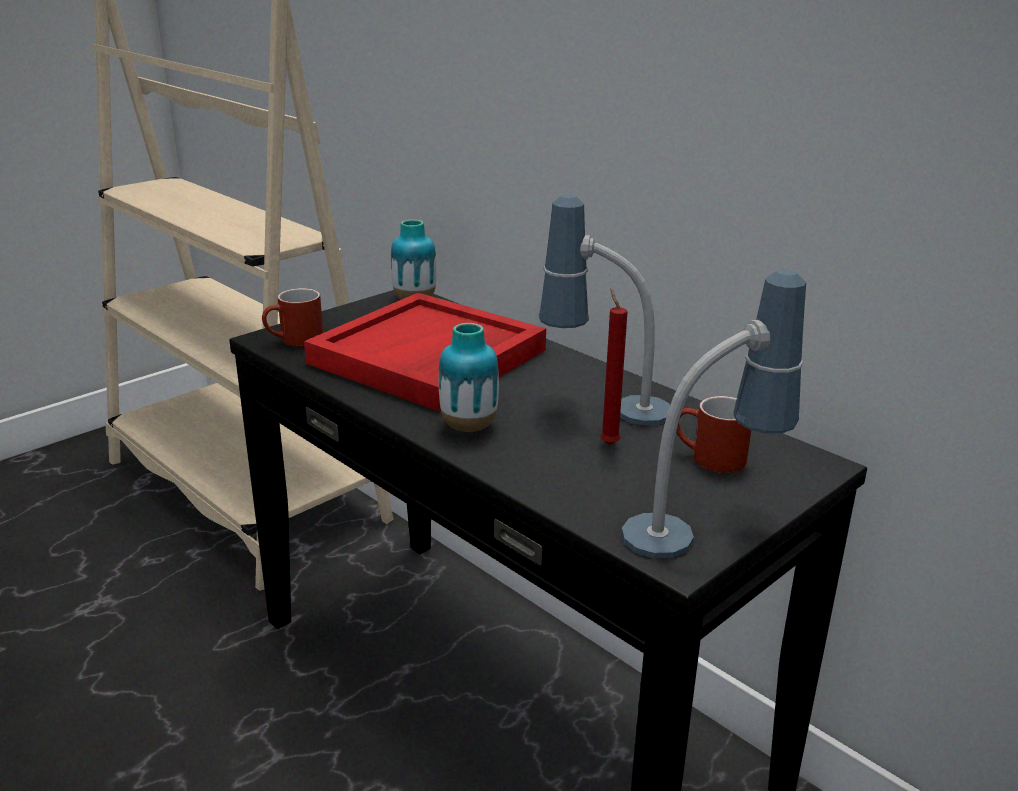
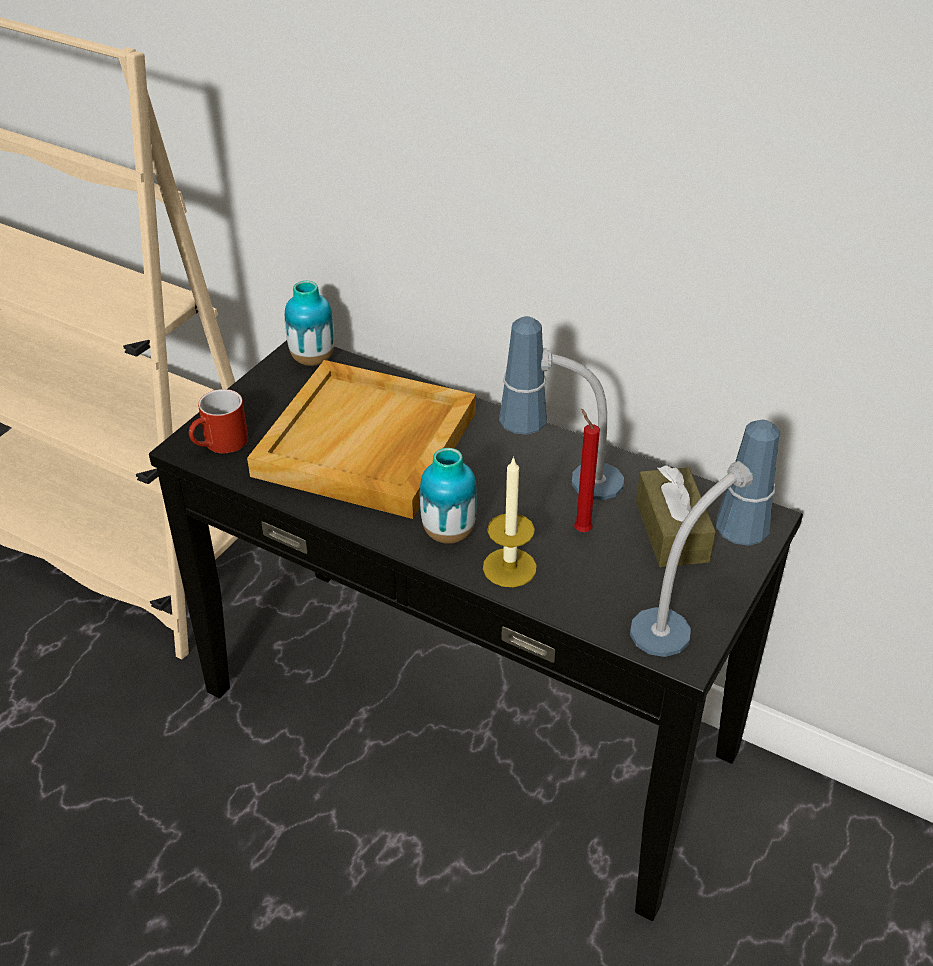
camera: 15 degrees left, 15 degrees up
(428, 357) = (367, 445): red tray -> beige tray
(516, 460) = (509, 567): none -> candle
(708, 459) = (672, 531): red mug -> brown tissue box

